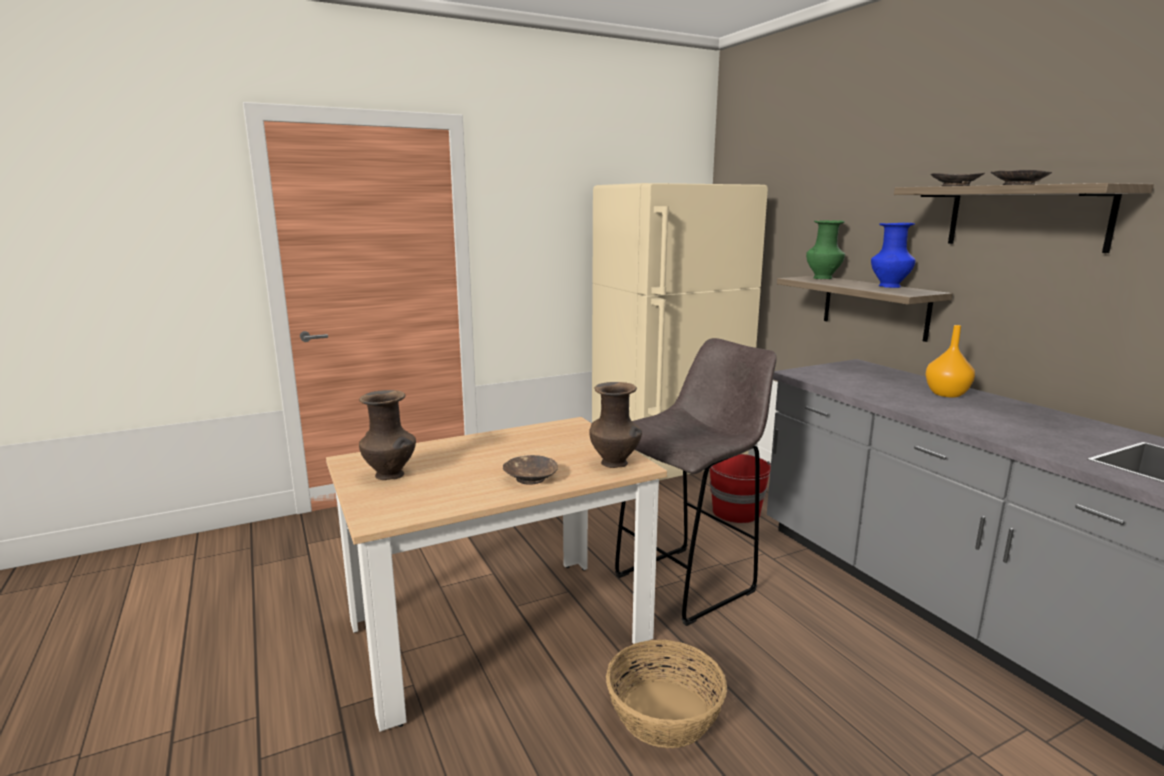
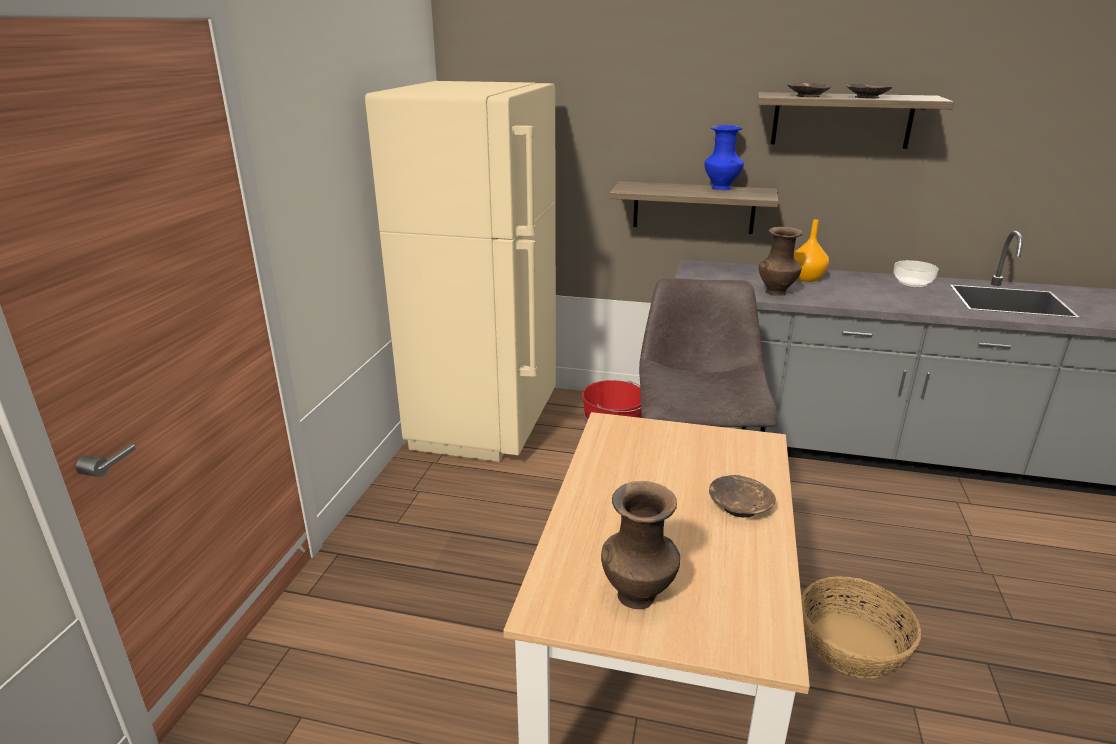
camera: 50 degrees left, 10 degrees up
(615, 463) = (746, 449): brown vase -> brown vase (776, 292)
(823, 278) = (641, 185): green vase -> none
(1085, 427) = (912, 282): none -> bowl

